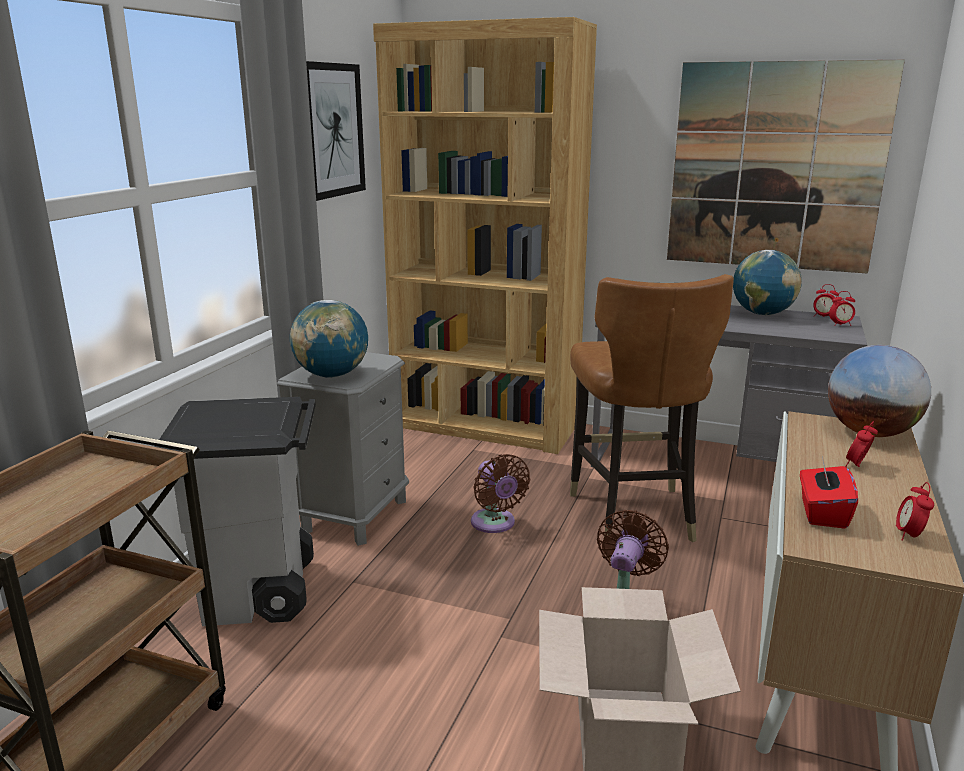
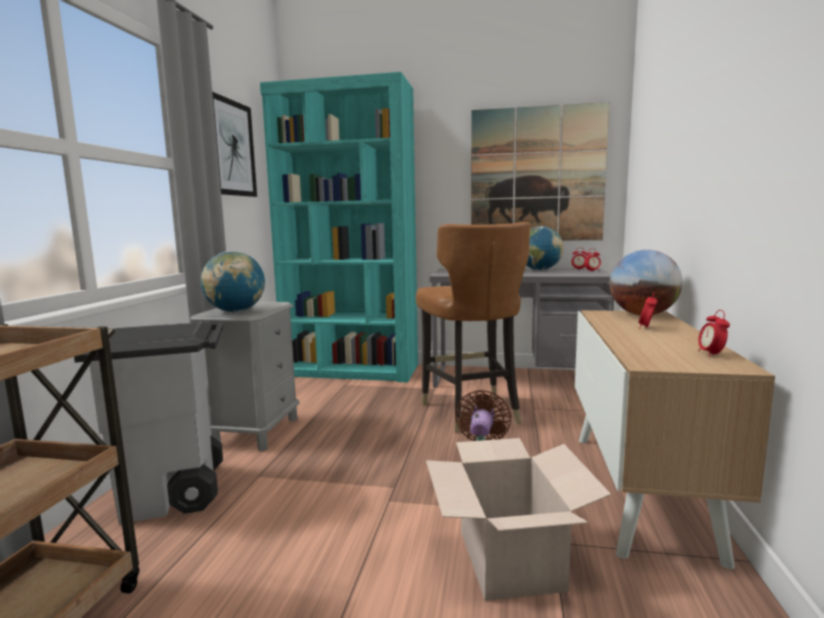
camera: 10 degrees left, 10 degrees down
(485, 426) = (351, 370): brown bookcase -> turquoise bookcase
(495, 524) = (369, 427): brown fan -> none
(822, 513) = (641, 349): red tissue box -> none

